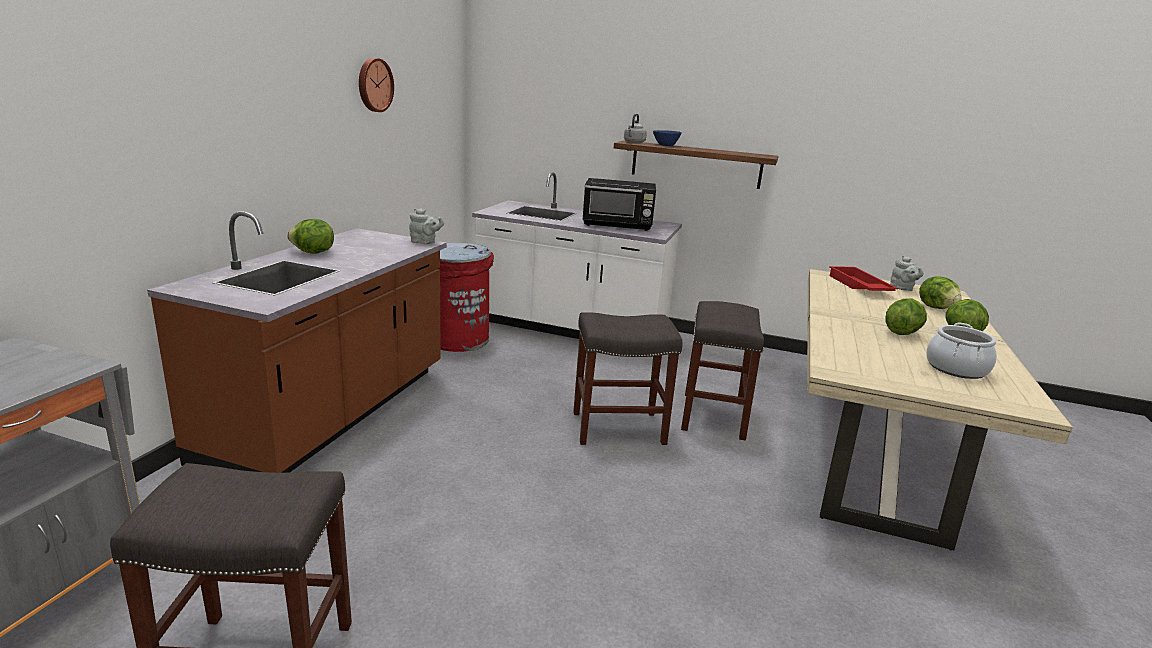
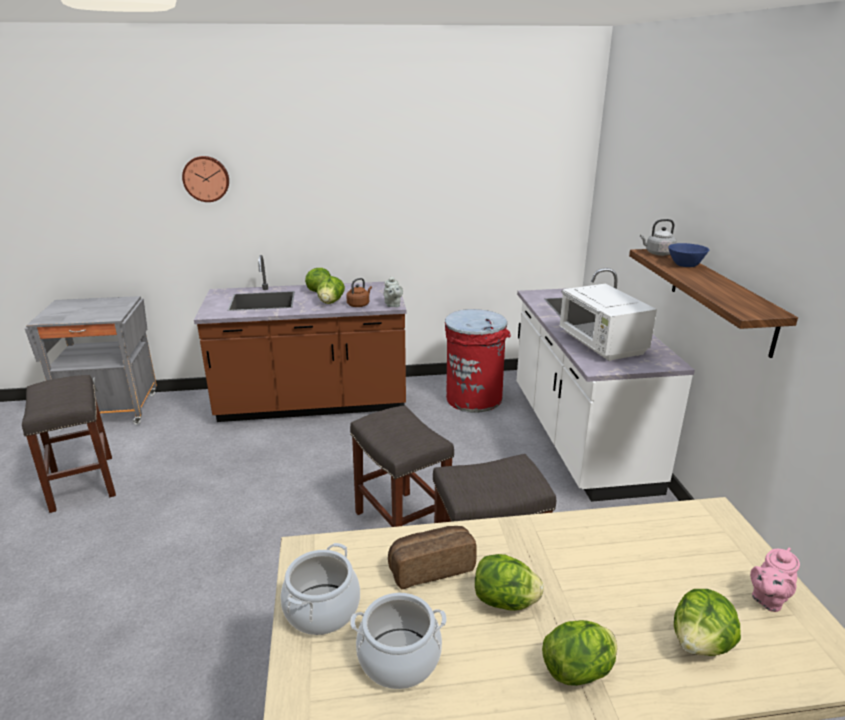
camera: 65 degrees right, 5 degrees up
(363, 256) = (331, 302): none -> lettuce
(374, 85) = (436, 168): wall clock -> wall clock (206, 178)
(397, 250) = (359, 304): none -> brown kettle
(618, 225) = (601, 344): black microwave -> white microwave
(858, 286) = (700, 549): red tray -> none
(862, 341) = (431, 567): none -> bread
(902, 288) = (767, 599): grey teapot -> pink teapot
(907, 380) = (322, 609): none -> cooking pot

